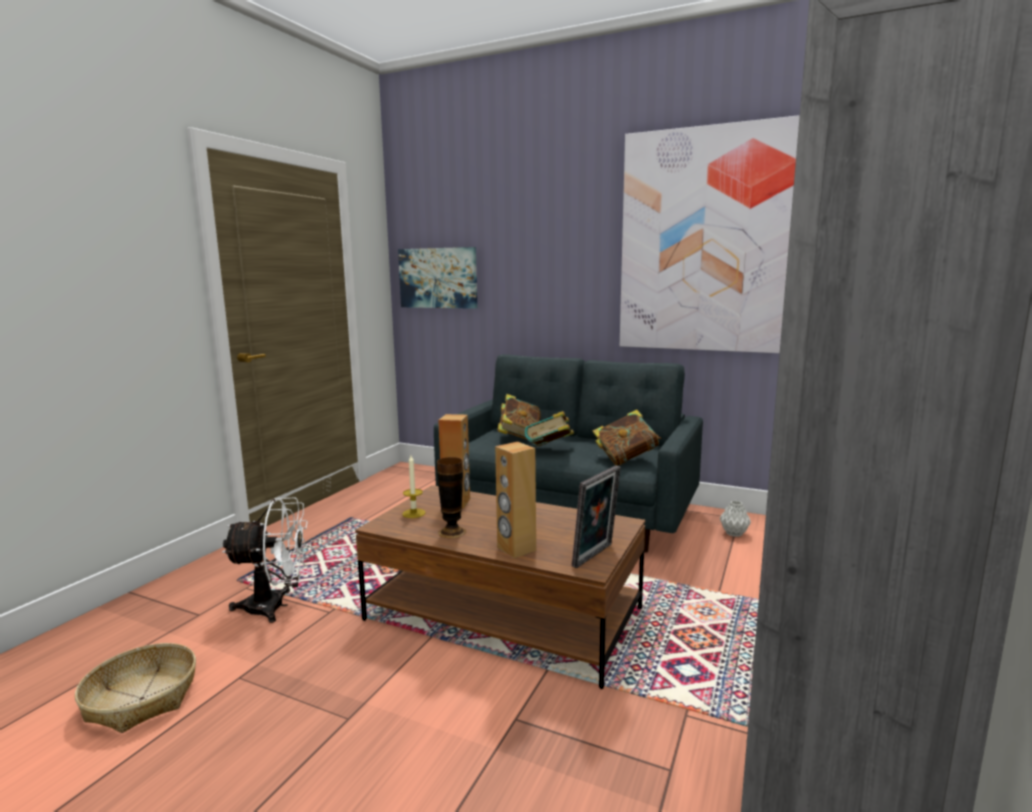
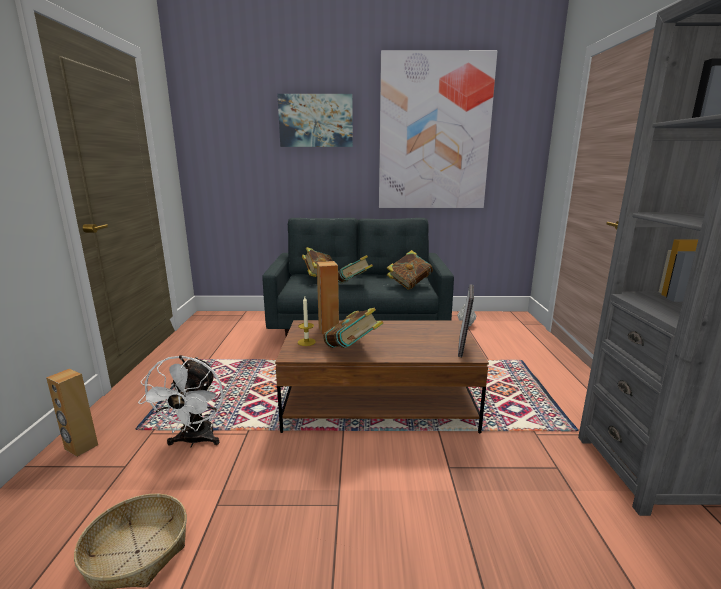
camera: 25 degrees left, 5 degrees up
(275, 606) = (194, 441): white fan -> white fan turned 120 degrees clockwise
(438, 278) = (225, 157): picture -> picture (316, 121)
(452, 532) = (352, 350): vase -> book
(516, 549) = (410, 353): brown speaker -> brown speaker (81, 447)

